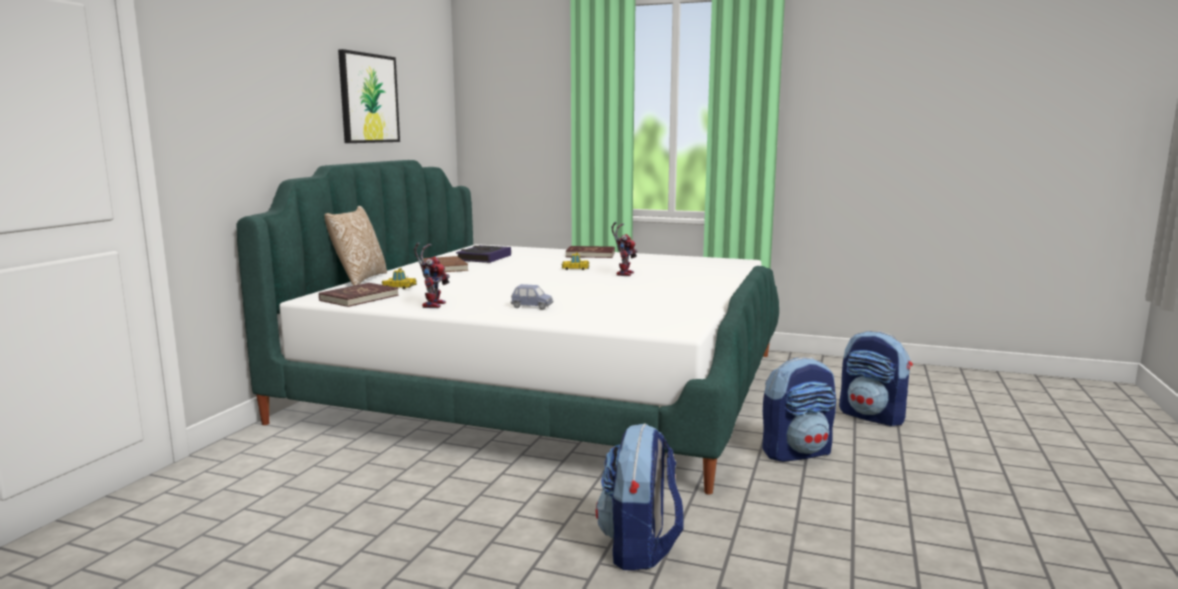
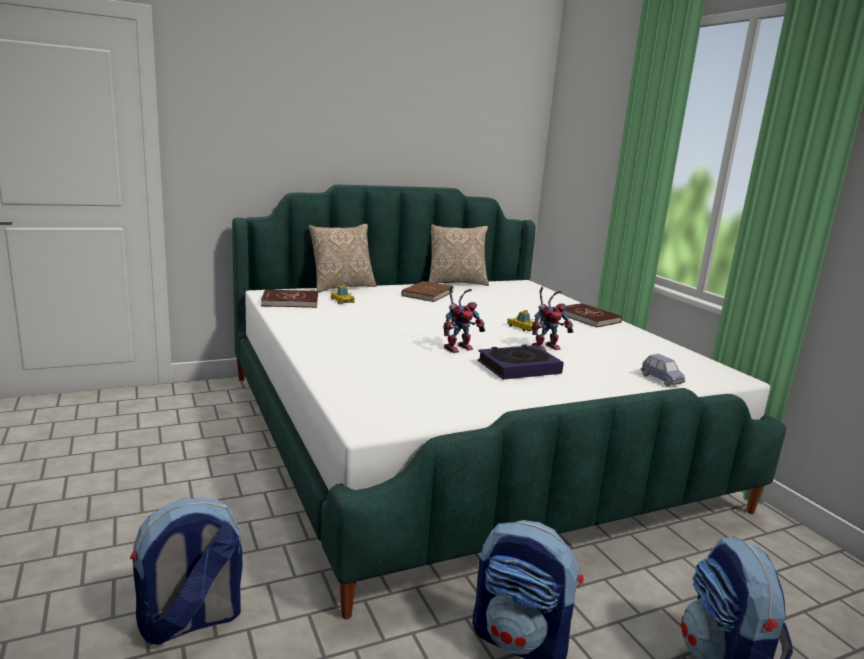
camera: 45 degrees right, 5 degrees up
(368, 98) = (412, 128): picture -> none
(432, 304) = (307, 323): toy robot -> toy robot (459, 348)
(435, 256) = (456, 282): none -> pillow
(484, 258) = (485, 294): book -> book (518, 367)
(532, 307) = (356, 351): blue toy car -> blue toy car (661, 380)

